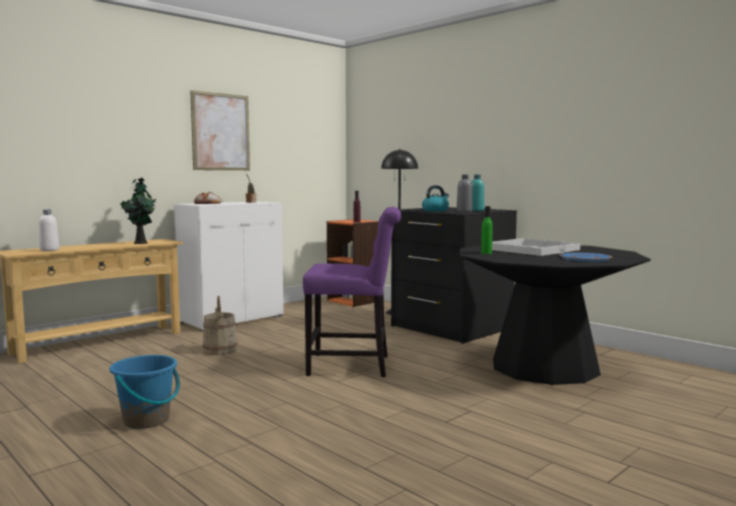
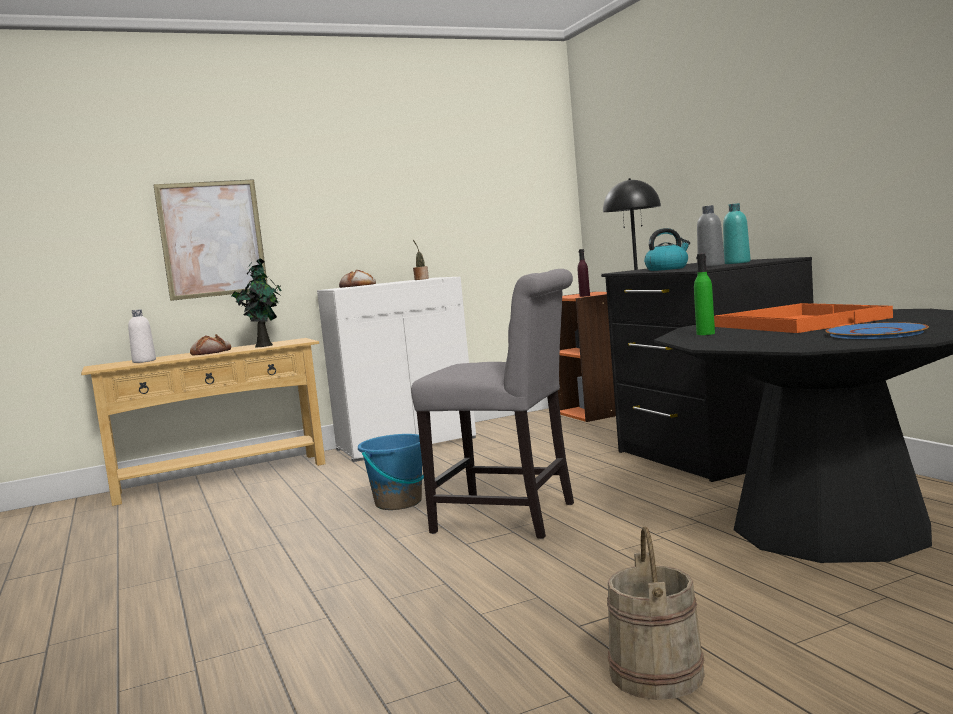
camera: 20 degrees right, 0 degrees up
(100, 245) = (211, 352): none -> bread
(146, 420) = (171, 595): blue bucket -> blue bucket (399, 503)
(220, 350) = (351, 490): beige bucket -> beige bucket (655, 673)
(221, 132) = (378, 185): picture -> picture (212, 239)
(354, 366) = (512, 518): purple chair -> grey chair
(531, 249) = (800, 322): white tray -> orange tray

